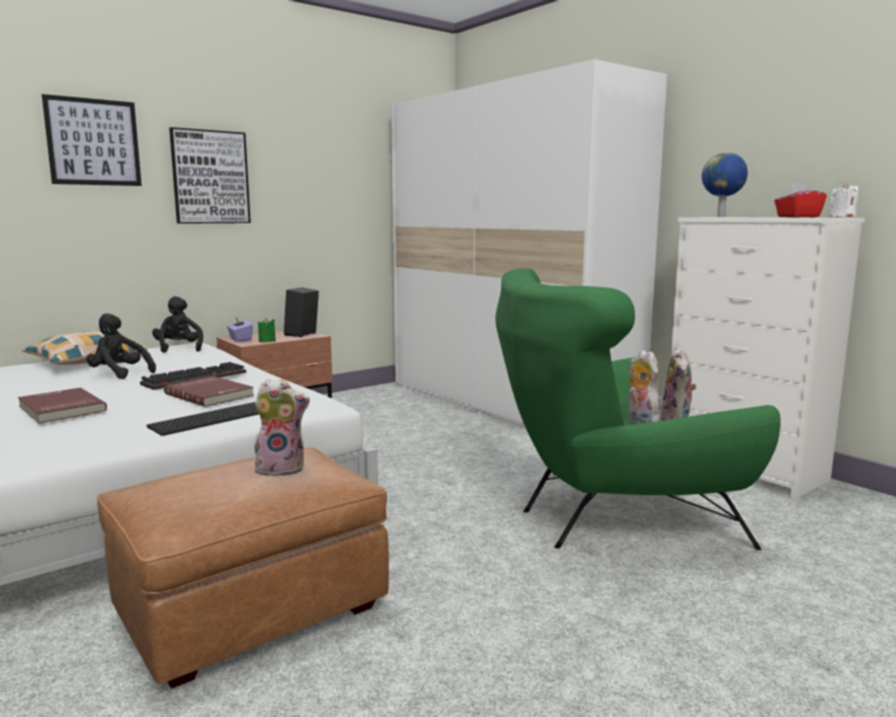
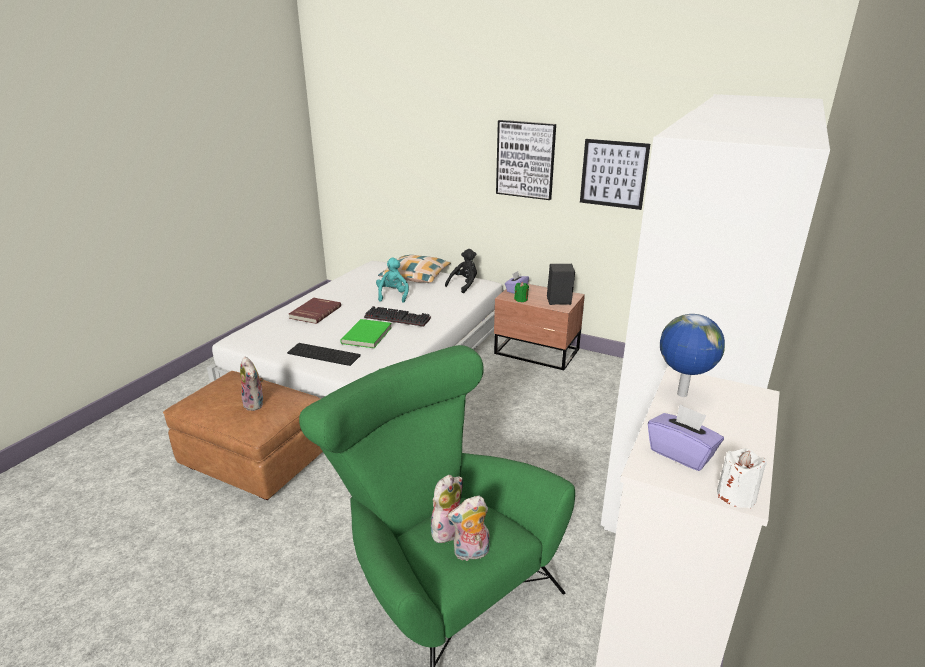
camera: 65 degrees right, 15 degrees up
(93, 142) = (451, 130): picture -> picture (613, 174)
(119, 374) = (393, 296): black plush toy -> turquoise plush toy
(210, 394) = (368, 335): red book -> green book
(798, 217) = (681, 453): red tissue box -> purple tissue box

